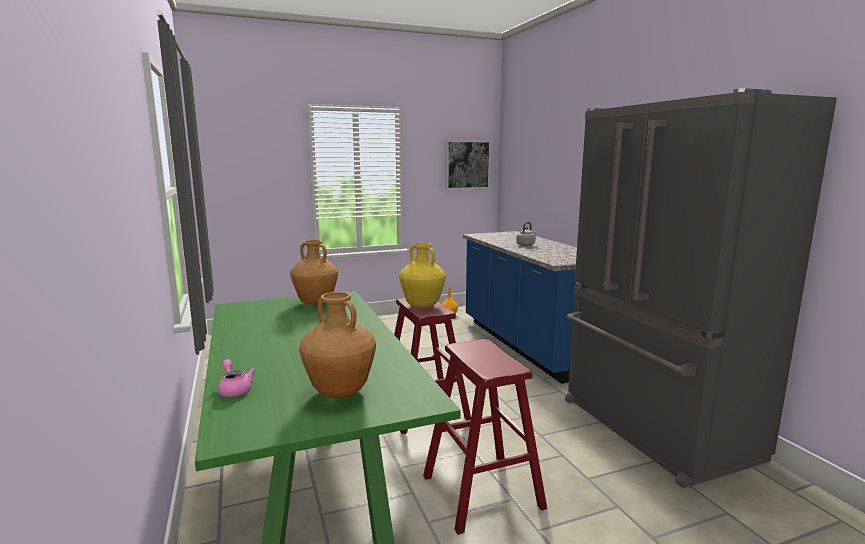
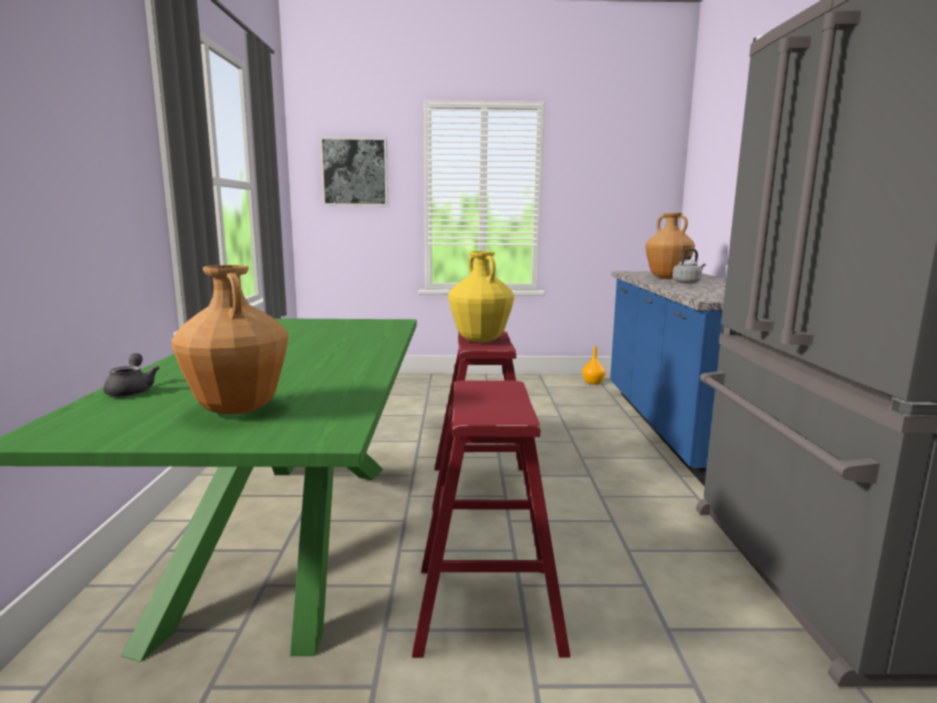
camera: 20 degrees right, 0 degrees up
(235, 389) = (132, 390): pink teapot -> grey teapot
(315, 303) = (352, 325): brown vase -> brown vase (666, 278)
(467, 164) = (636, 180): picture -> picture (355, 172)

